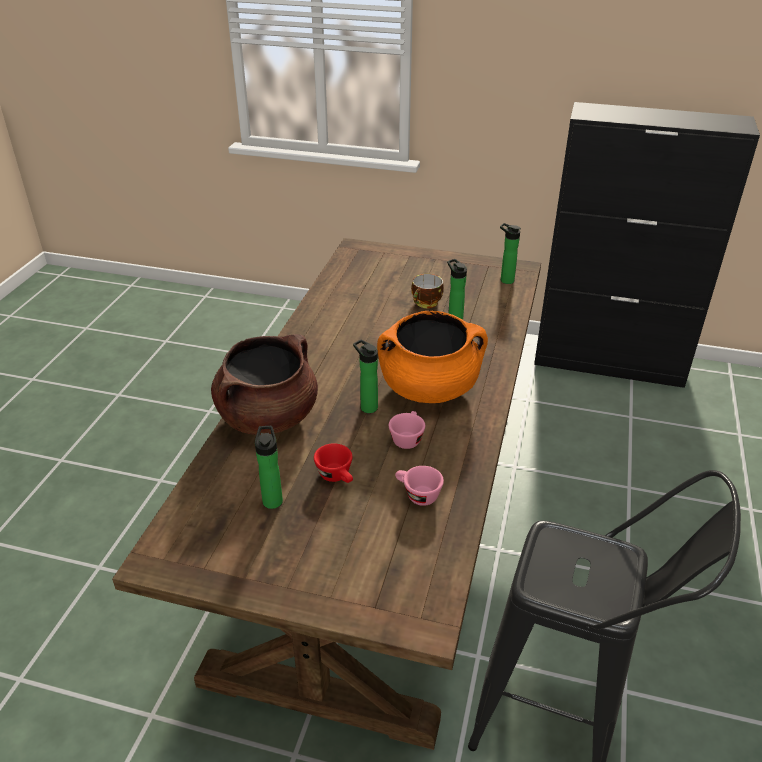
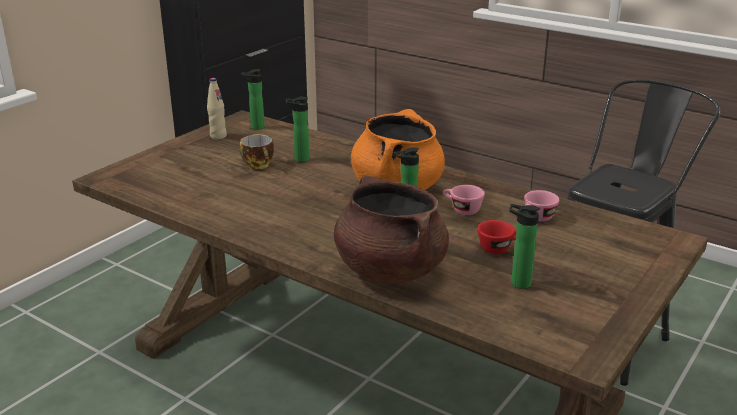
camera: 70 degrees left, 10 degrees down
(469, 268) = (218, 136): none -> beige bottle

